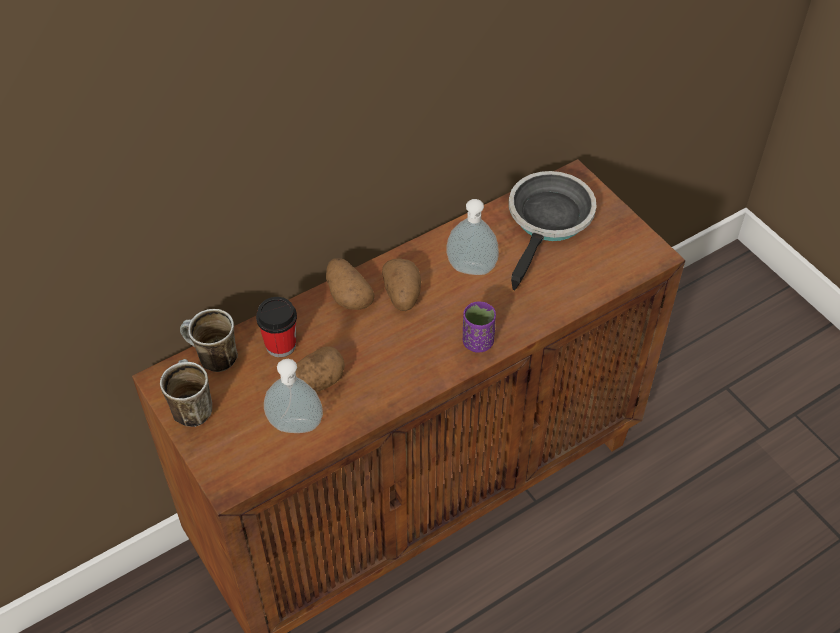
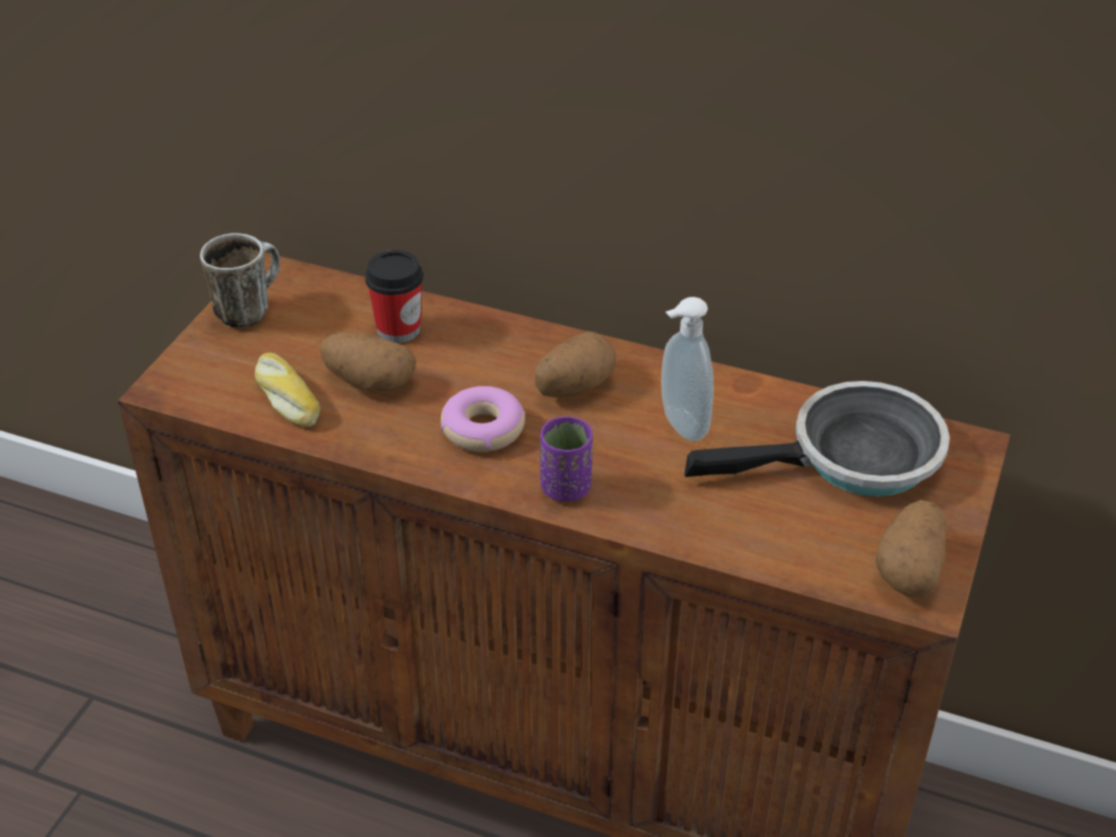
camera: 55 degrees right, 10 degrees down
(211, 359) = (330, 290): mug -> none
(295, 429) = (285, 399): soap dispenser -> bread
(348, 295) = (527, 344): potato -> potato (910, 569)
(402, 352) = (483, 429): none -> donut

